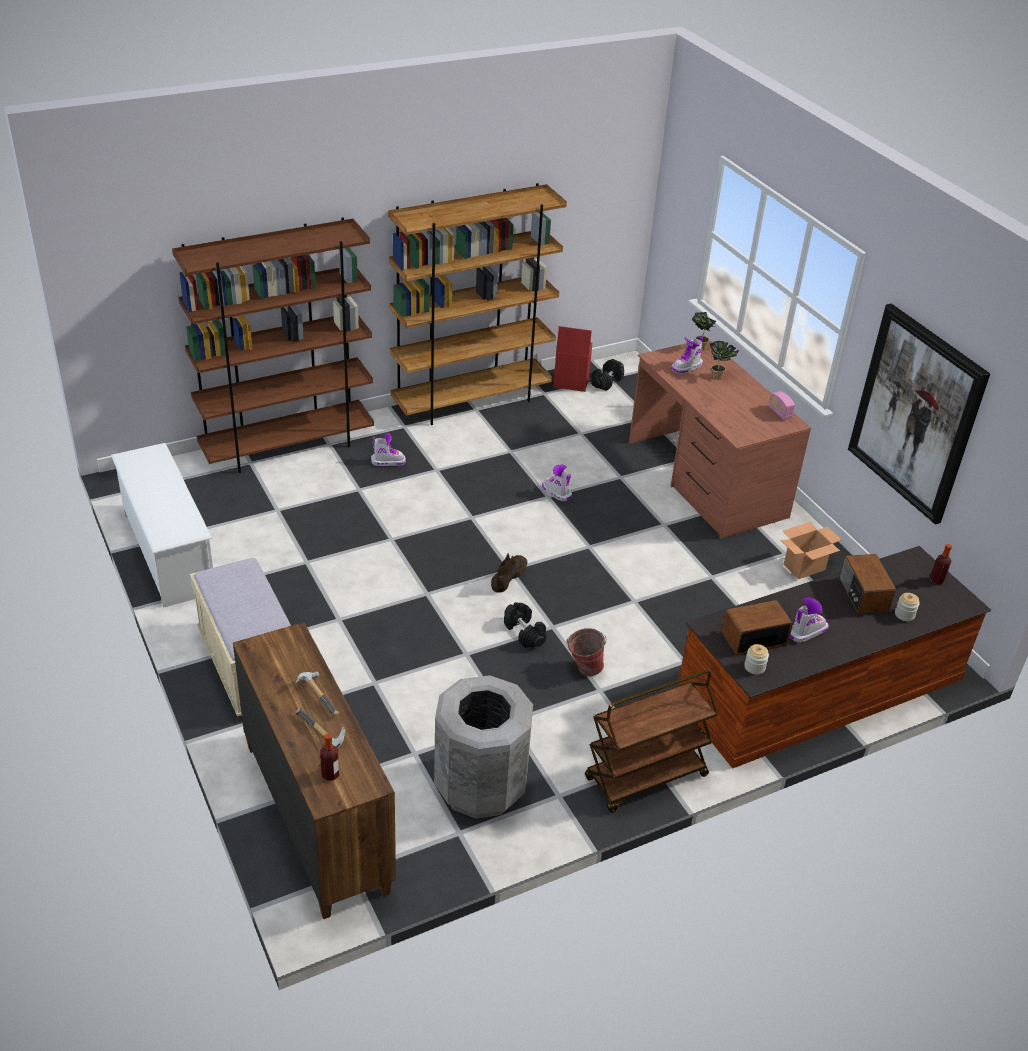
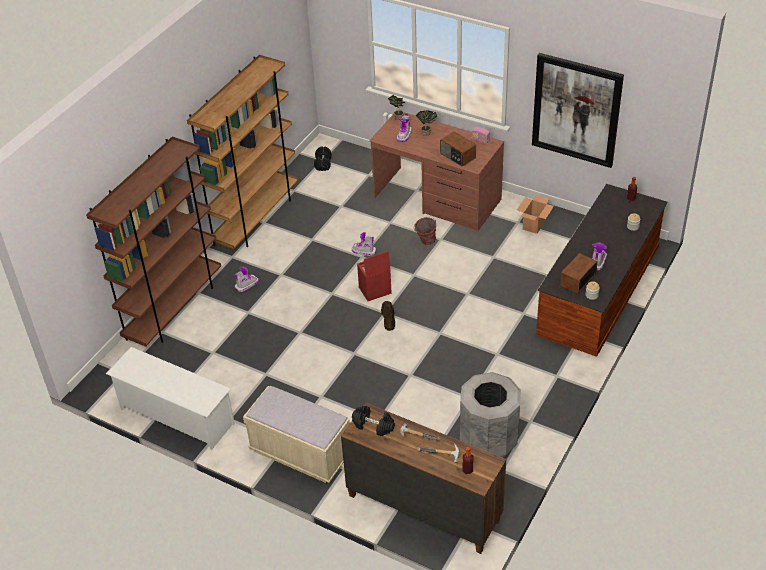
camera: 30 degrees left, 5 degrees up
(524, 633) = (429, 345): black dumbbell -> black dumbbell (373, 426)
(570, 382) = (302, 175): red storage box -> red storage box (374, 291)
(583, 668) = (478, 347): bucket -> bucket (425, 242)
(645, 778) = (562, 386): brown cart -> none
(862, 595) = (605, 226): radio -> radio (457, 156)

